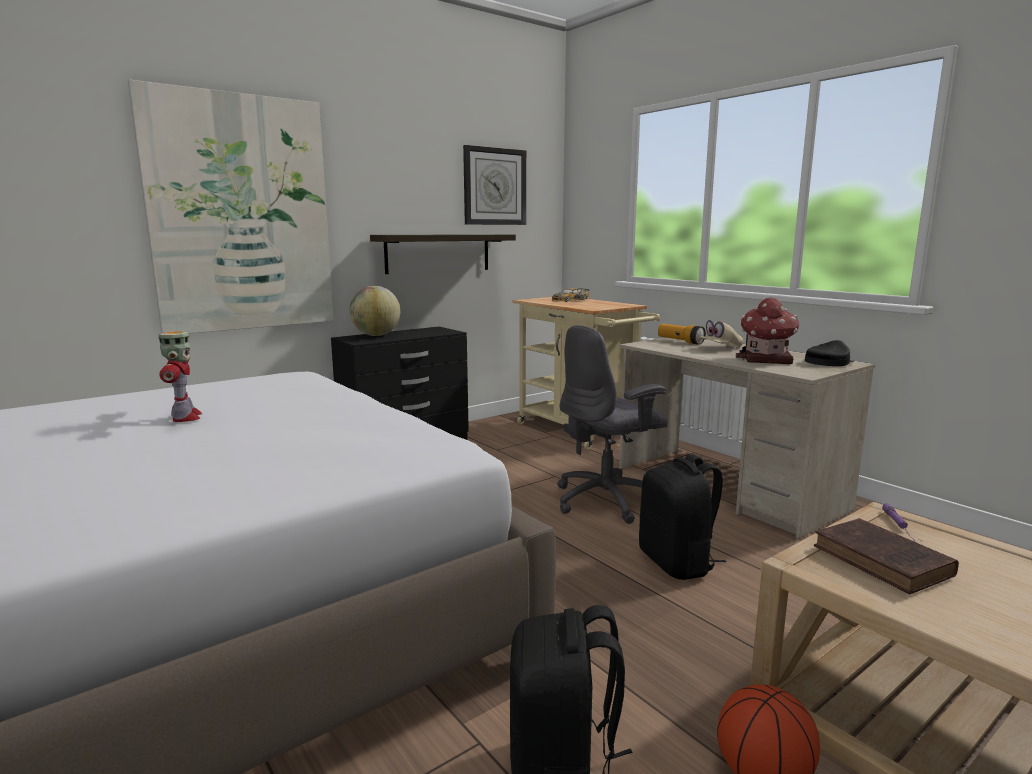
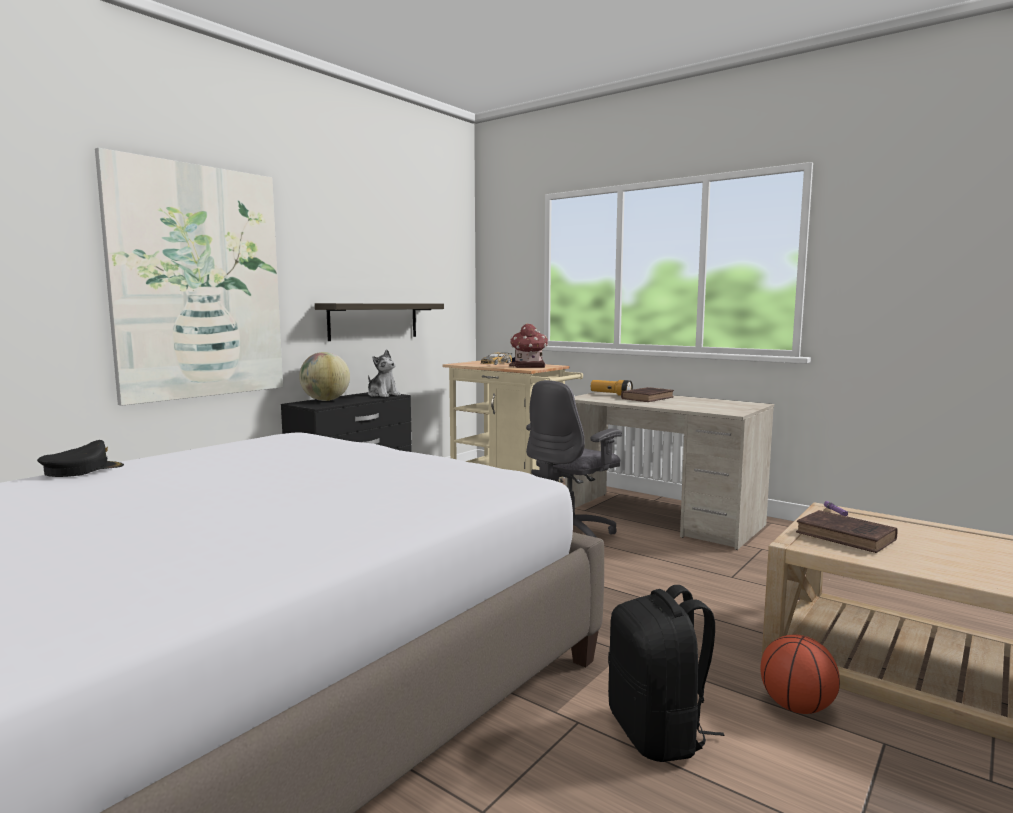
camera: 15 degrees left, 5 degrees down
(185, 417) = (242, 472): toy robot -> none
(439, 331) = (383, 395): none -> plush toy
(494, 186) = (420, 259): wall clock -> none
(677, 563) = (655, 577): black backpack -> none
(719, 348) = (648, 398): beige cap -> brown book
(766, 359) = (693, 404): toy house -> toy house (529, 366)
(828, 362) = (740, 404): black cap -> black cap (82, 470)

